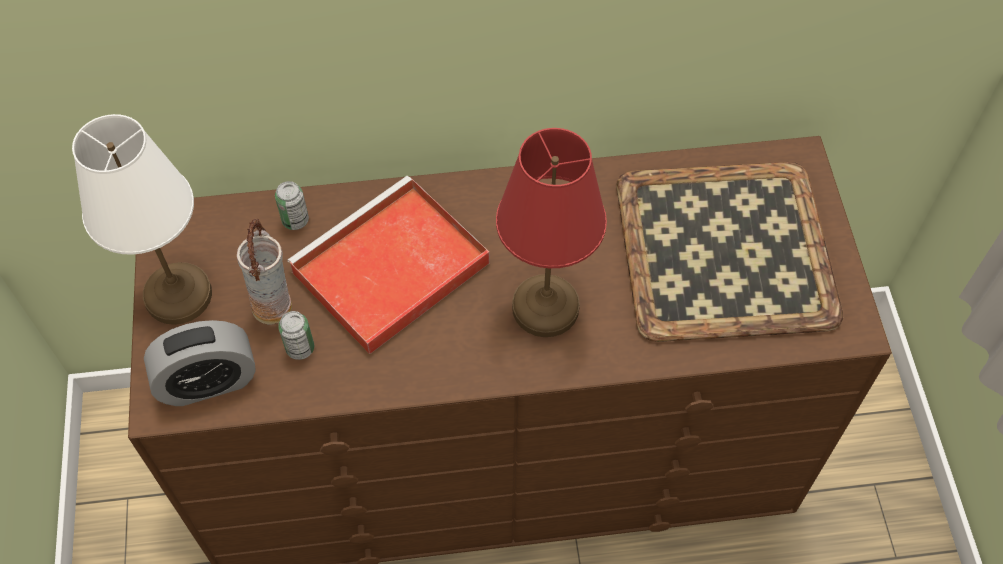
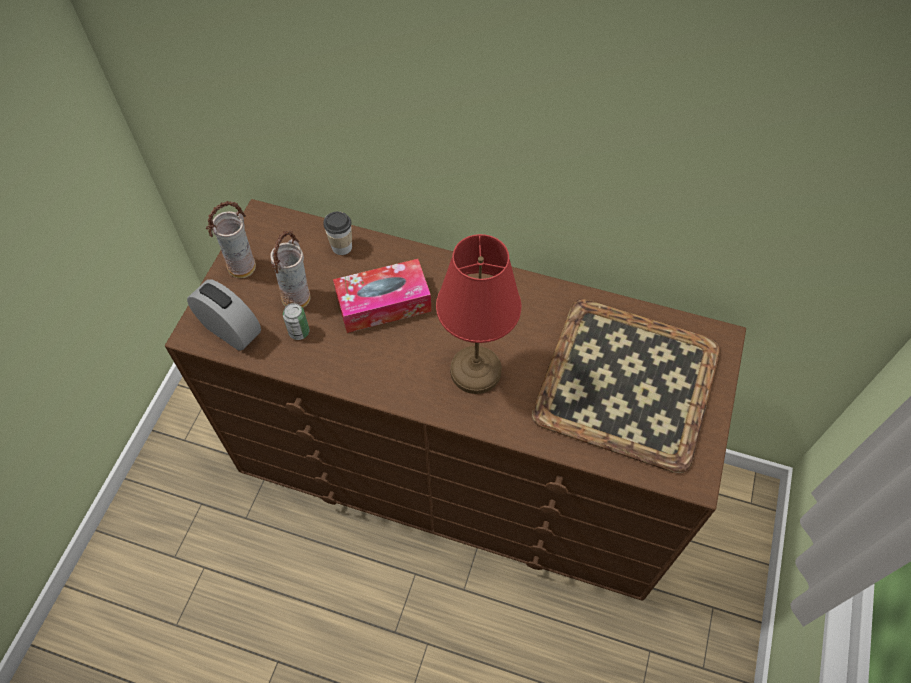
camera: 25 degrees right, 0 degrees up
(178, 296) = (242, 268): white table lamp -> vase
(208, 382) = (230, 330): alarm clock -> alarm clock turned 150 degrees counterclockwise
(295, 220) = (342, 247): can -> cup
(388, 270) = (383, 303): red tray -> tissue box

